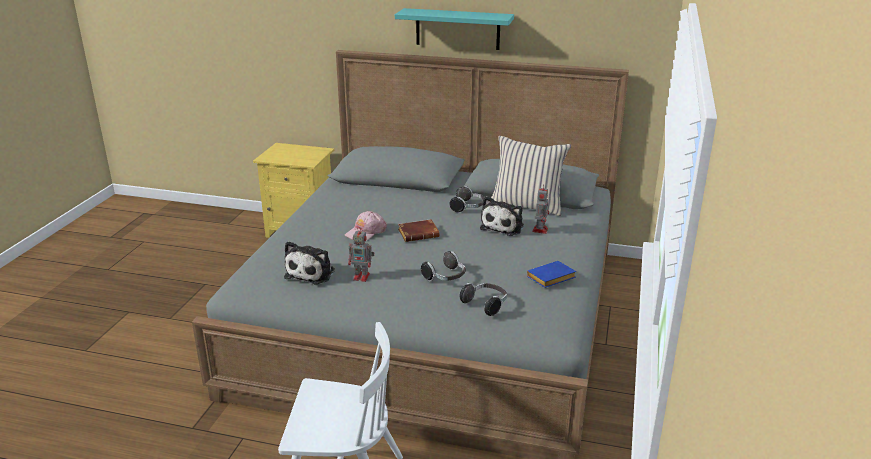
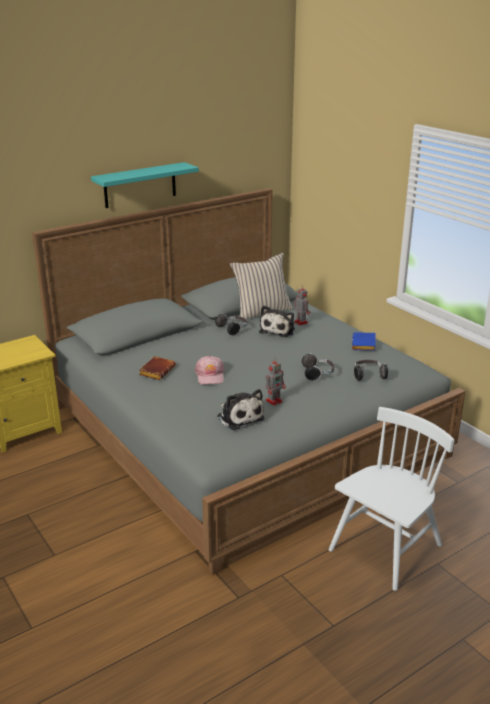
camera: 50 degrees left, 0 degrees up
(419, 233) = (244, 359): brown book -> brown book (157, 370)
(503, 226) = (278, 330): plush toy -> plush toy turned 45 degrees clockwise

